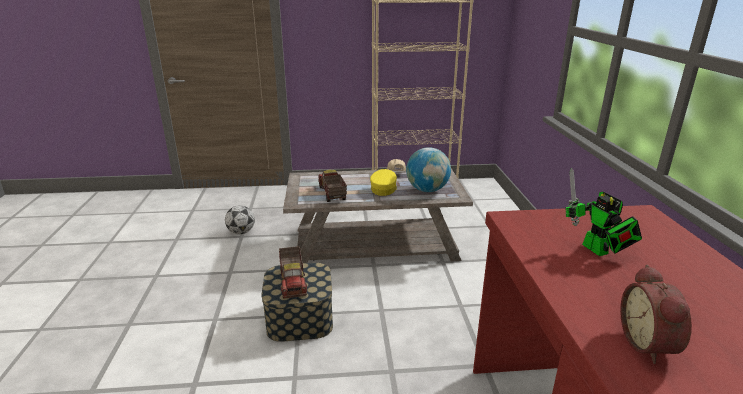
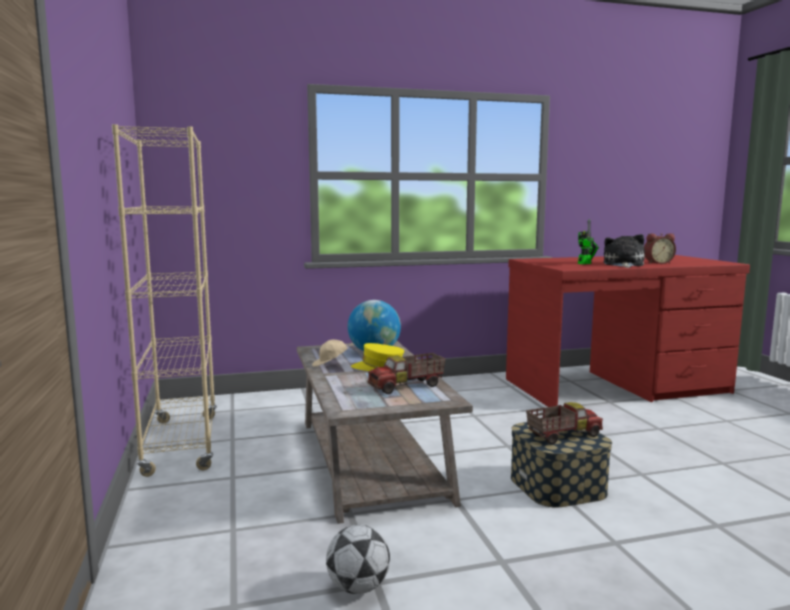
camera: 100 degrees left, 15 degrees down
(592, 284) = (623, 264): none -> plush toy

